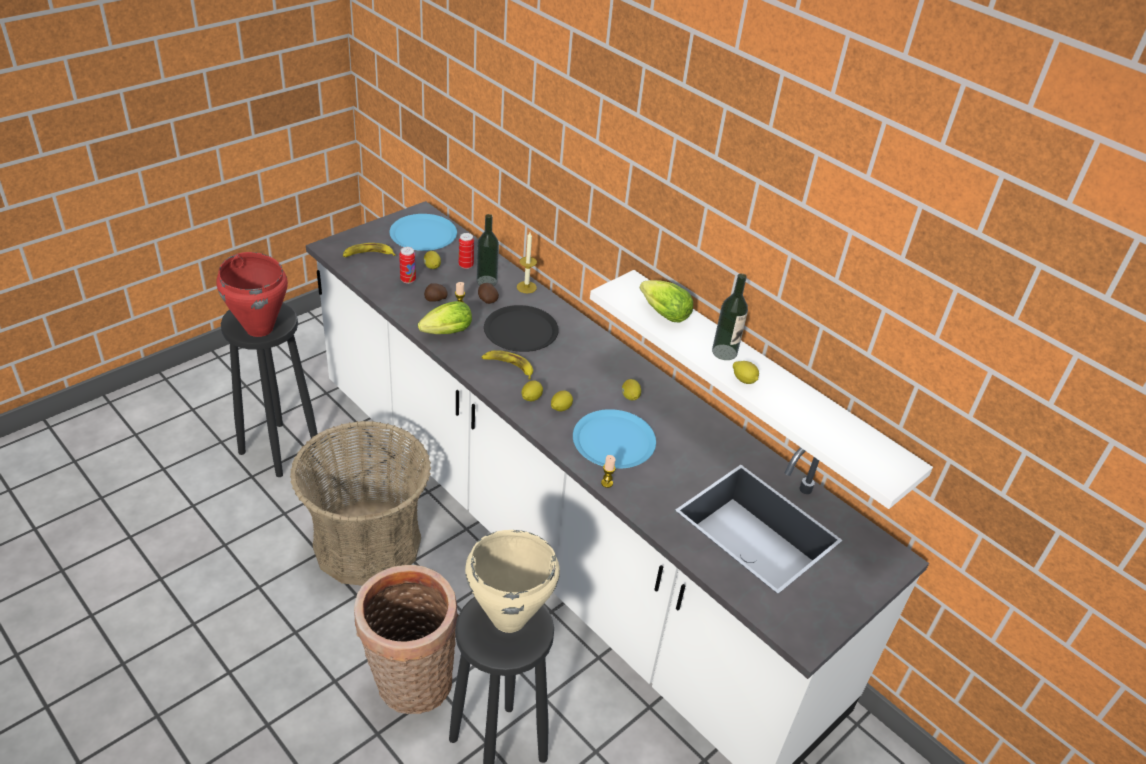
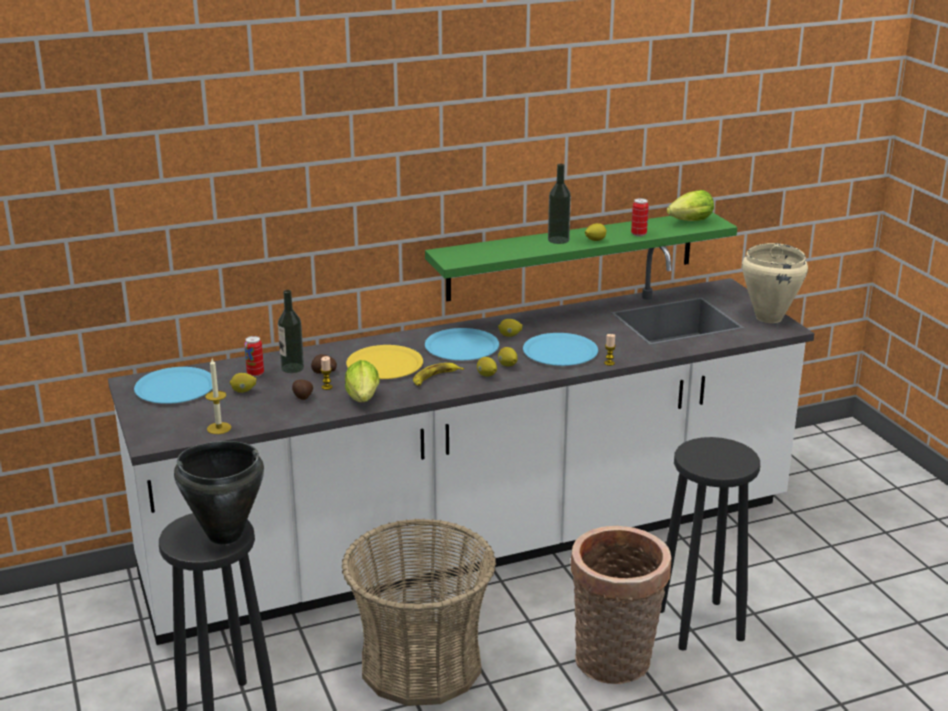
camera: 65 degrees left, 15 degrees down
(260, 328) = (224, 535): red cooking pot -> black cooking pot
(368, 255) = (187, 422): banana -> none
(408, 280) = (255, 406): can -> can (638, 234)
(508, 617) = (708, 453): beige cooking pot -> beige cooking pot (768, 318)
(521, 330) = (385, 364): black plate -> yellow plate
(526, 287) = (318, 351): candle -> candle (219, 428)
(585, 369) = (461, 346): none -> blue plate
(661, 313) = (494, 250): lettuce -> lettuce (688, 222)
(761, 384) = (571, 255): white shelf -> green shelf

